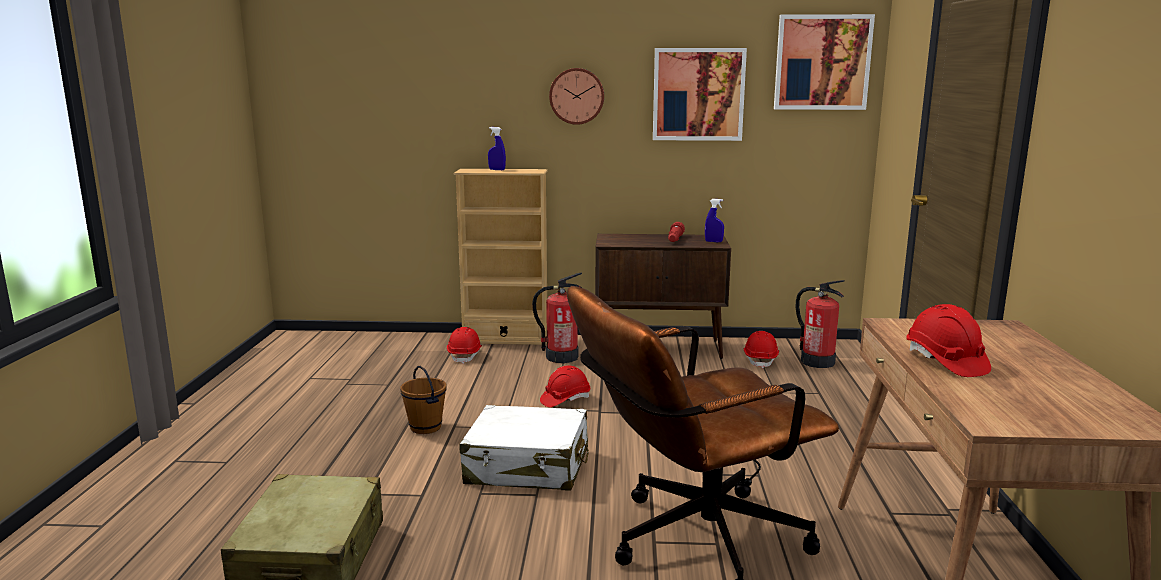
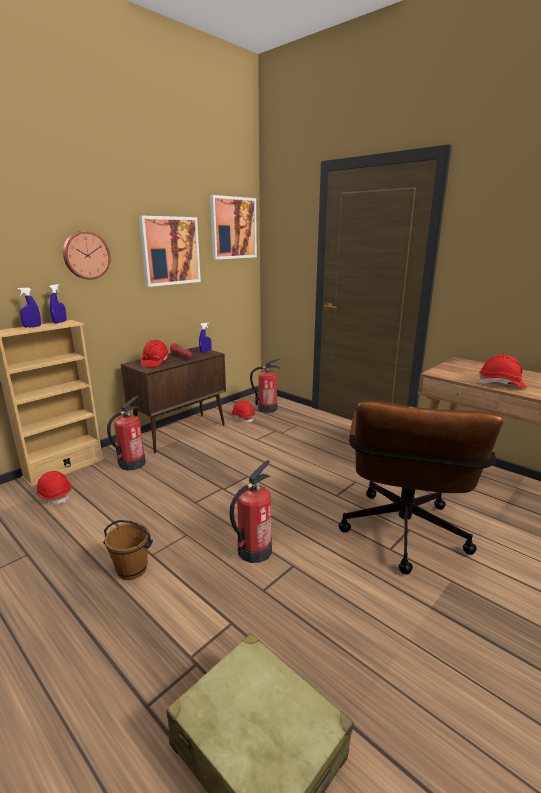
camera: 50 degrees left, 5 degrees up
(527, 467) = (254, 551): white suitcase -> fire extinguisher
(528, 169) = (60, 322): none -> blue spray bottle
(565, 399) = (189, 492): red hard hat -> red hard hat (155, 362)

